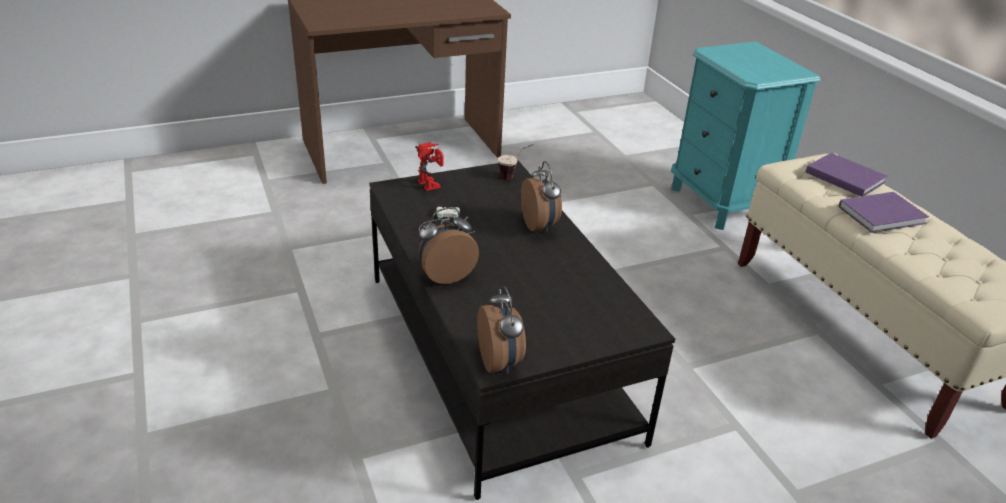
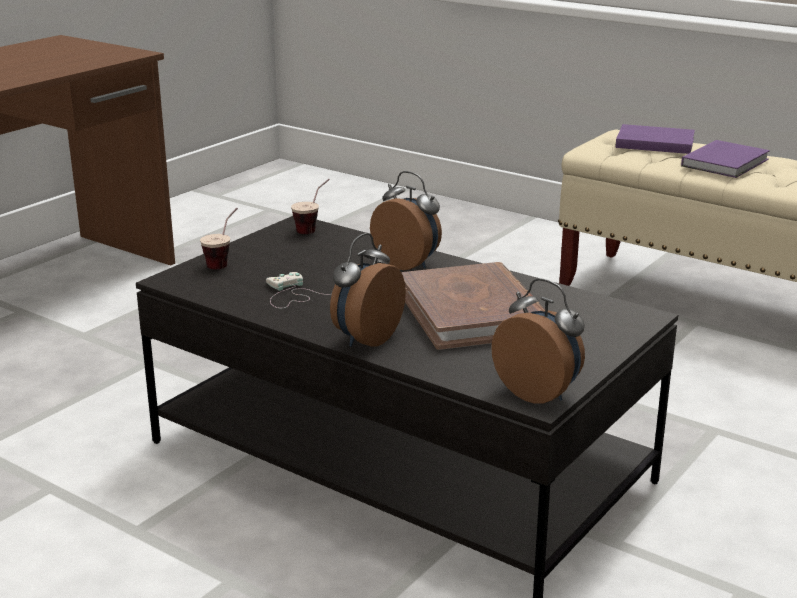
camera: 30 degrees left, 10 degrees down
(432, 184) = (224, 262): toy robot -> cup
(534, 281) = (472, 313): none -> brown book
(720, 203) = (480, 240): turquoise nightstand -> none

